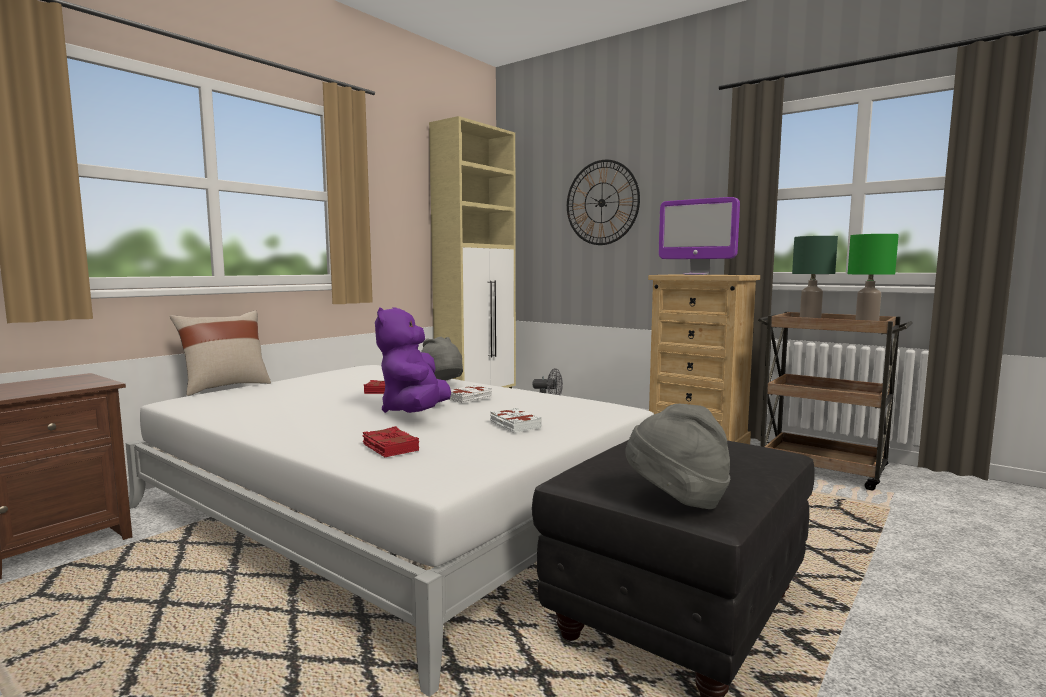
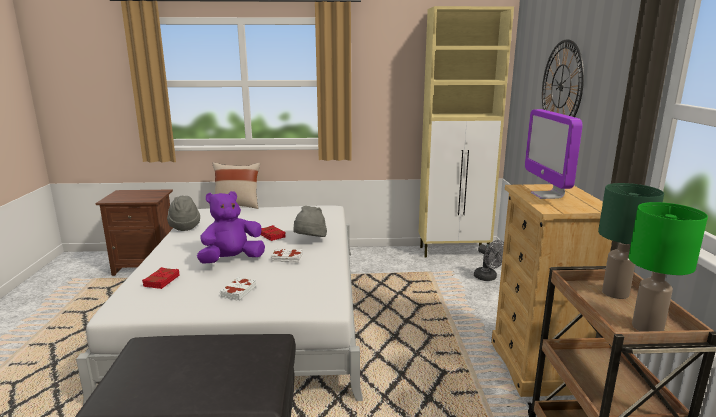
camera: 50 degrees right, 10 degrees up
(677, 500) = (117, 384): grey hat -> grey hat (184, 227)

